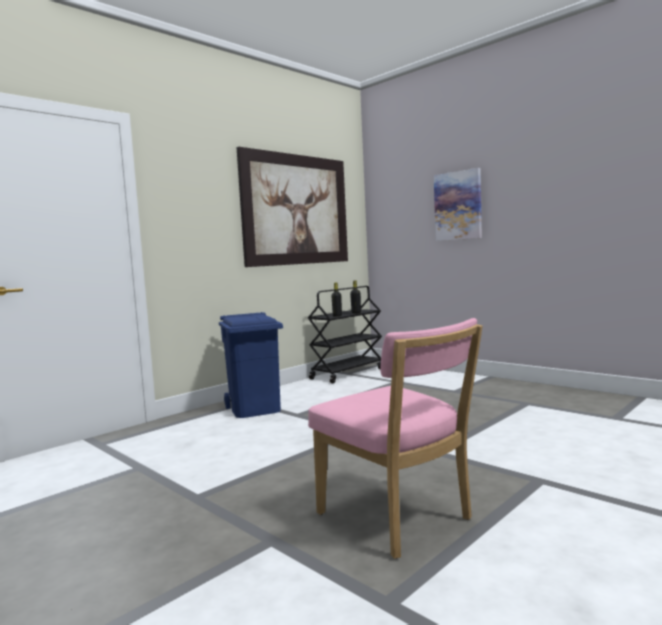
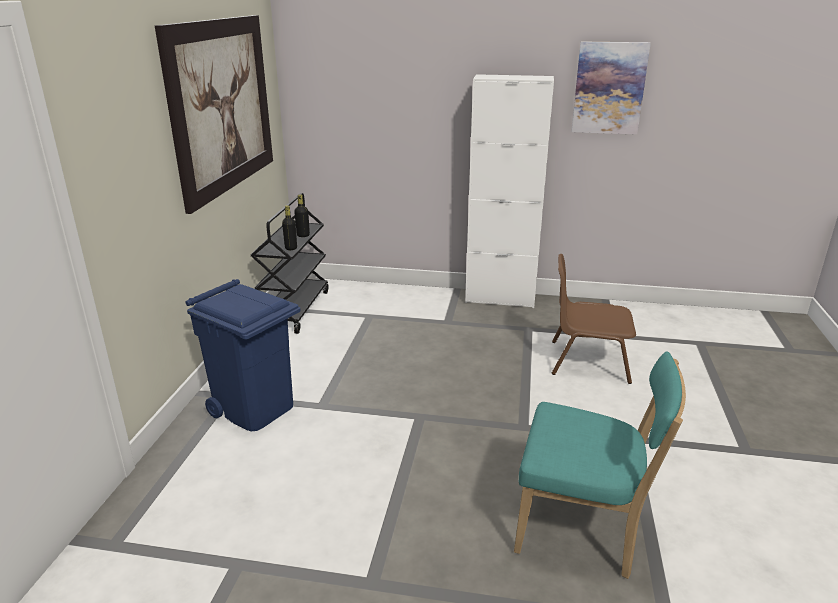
camera: 35 degrees left, 20 degrees up
(398, 519) = (583, 530): pink chair -> turquoise chair
(458, 206) = (423, 94): picture -> picture (609, 88)
(523, 385) = (500, 298): none -> white cabinet
(562, 428) = (587, 361): none -> brown chair

